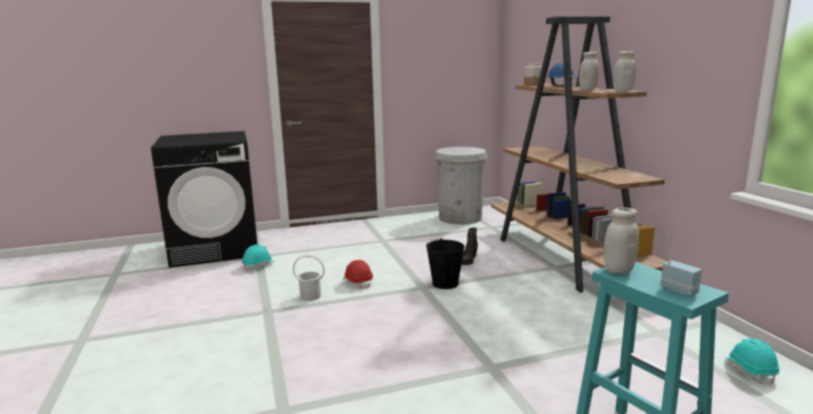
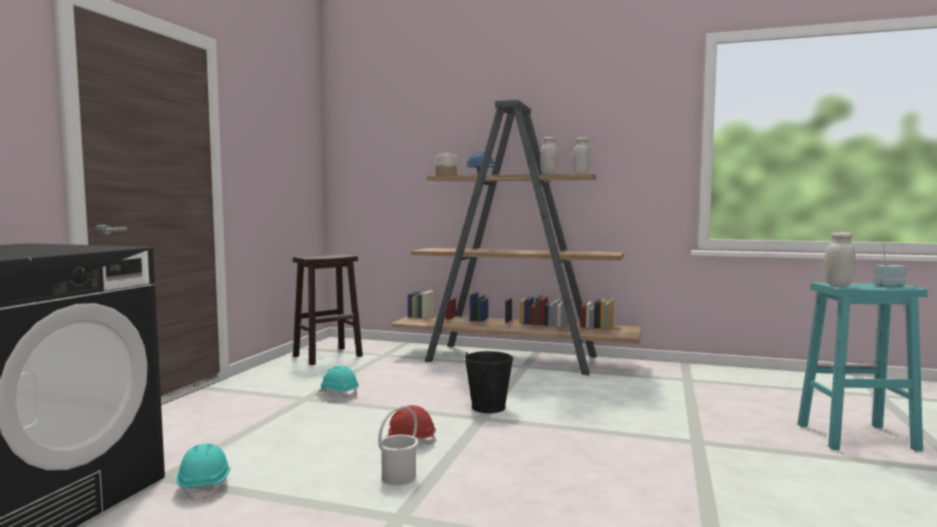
camera: 55 degrees left, 10 degrees down
(460, 218) = (328, 356): white trash can -> brown stool
(468, 261) = (450, 384): black boot -> none
(750, 371) = (764, 379): turquoise hard hat -> turquoise hard hat (338, 394)

